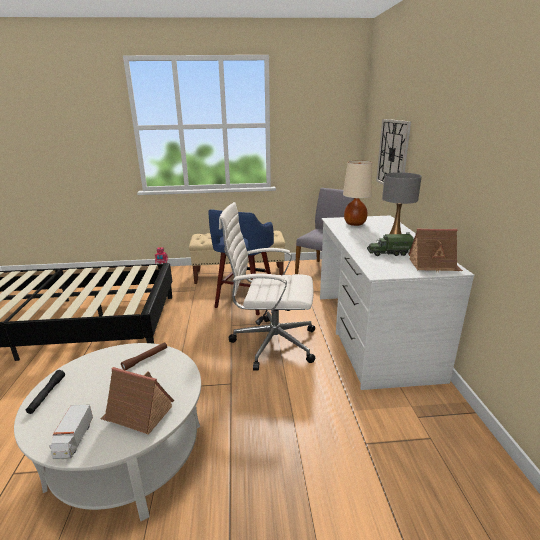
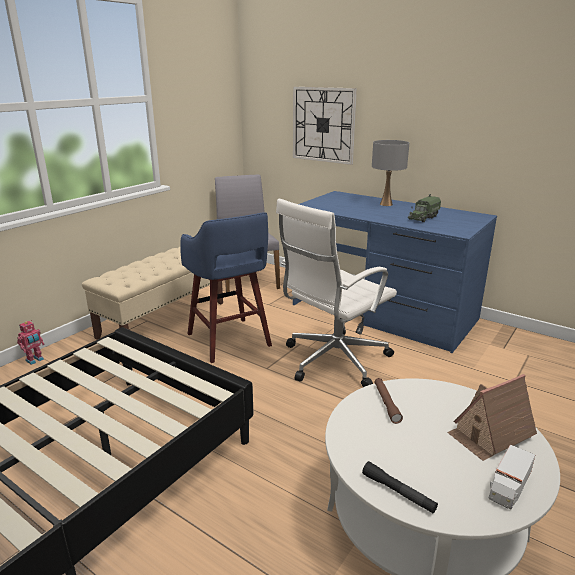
camera: 50 degrees left, 0 degrees up
(73, 439) = (508, 487): toy truck -> toy truck turned 90 degrees clockwise
(354, 224) = (333, 204): beige table lamp -> none
(372, 333) = (383, 312): white desk -> blue desk
(433, 265) = (466, 216): toy house -> none

